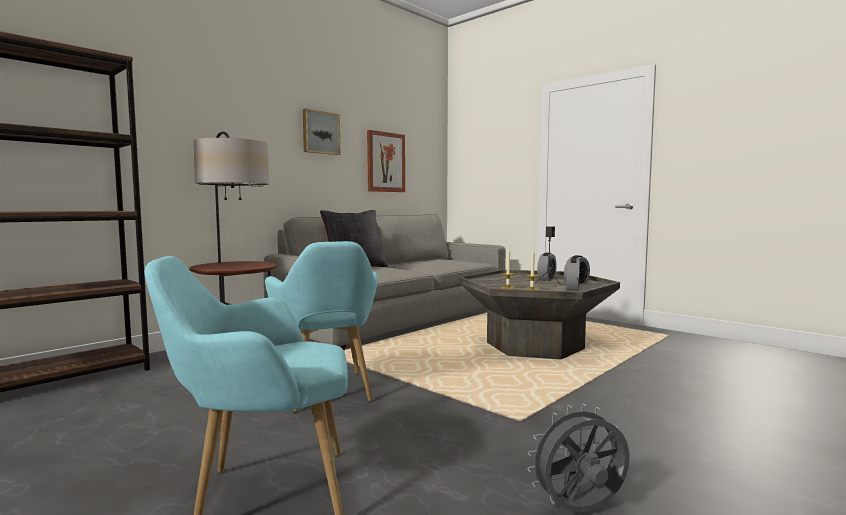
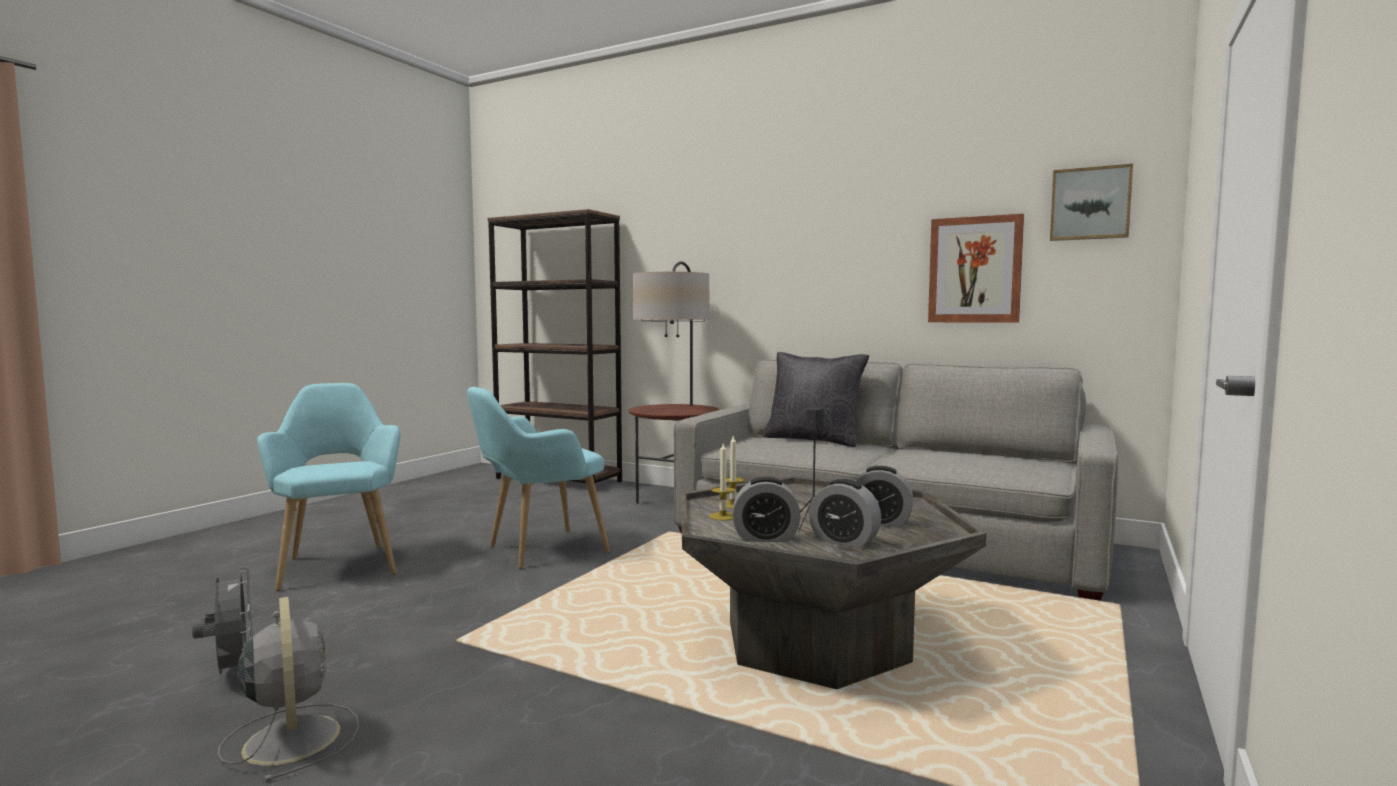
camera: 75 degrees right, 0 degrees up
(320, 132) = (841, 239): picture -> picture (1090, 204)
(674, 466) = (292, 738): none -> grey fan

